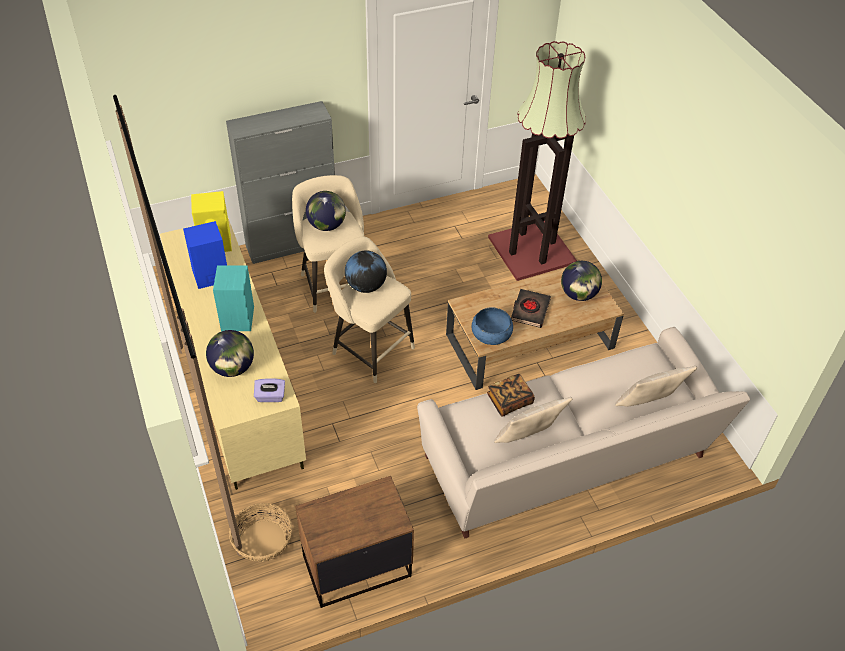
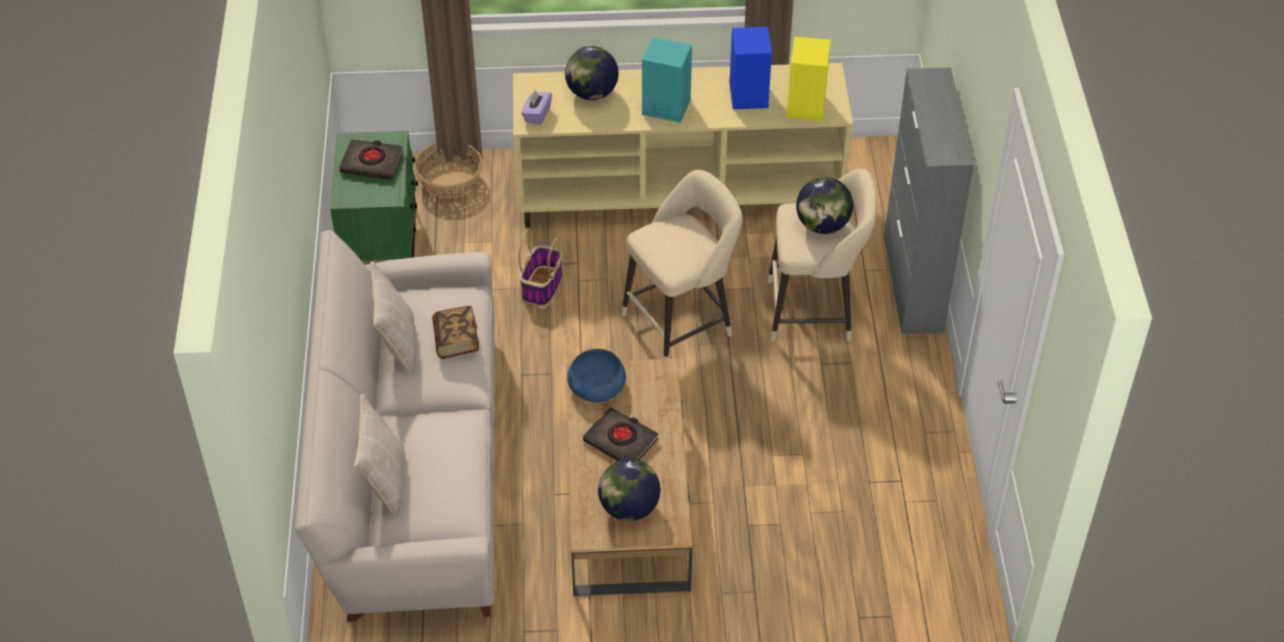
camera: 110 degrees right, 0 degrees up
(346, 518) = (372, 163): none -> black book
(356, 565) = (382, 244): brown nightstand -> green nightstand
(363, 438) = (542, 286): none -> basket
(366, 286) = (691, 239): globe -> none
(532, 249) = (816, 566): floor lamp -> none

